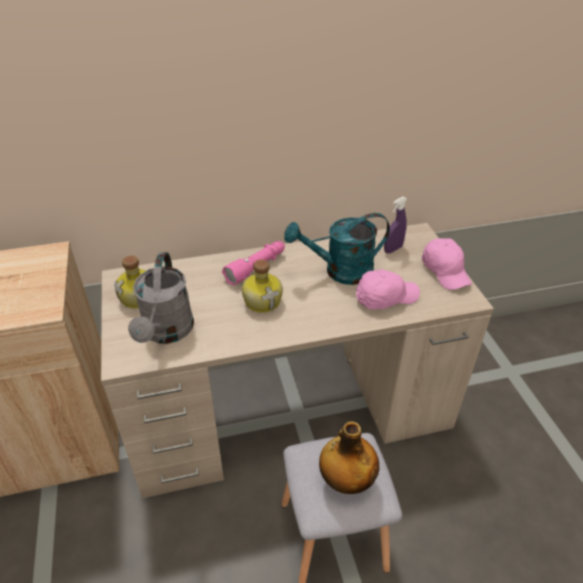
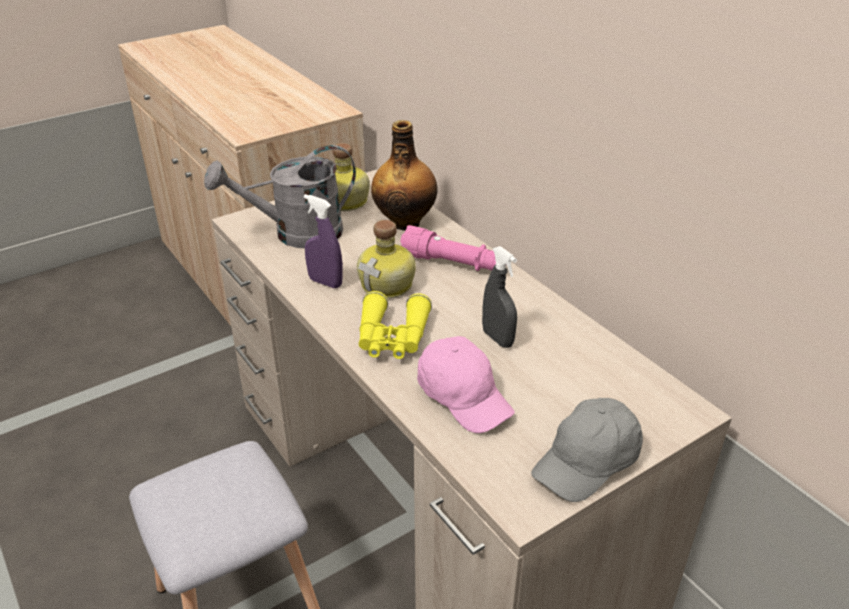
camera: 70 degrees right, 5 degrees down
(320, 312) = (392, 338): none -> yellow binoculars
(340, 272) = (497, 338): turquoise watering can -> grey spray bottle
(346, 480) = (205, 505): bottle -> bottle (405, 222)
(393, 249) = (603, 385): purple spray bottle -> purple spray bottle (325, 282)
(445, 271) = (587, 462): pink cap -> grey cap

